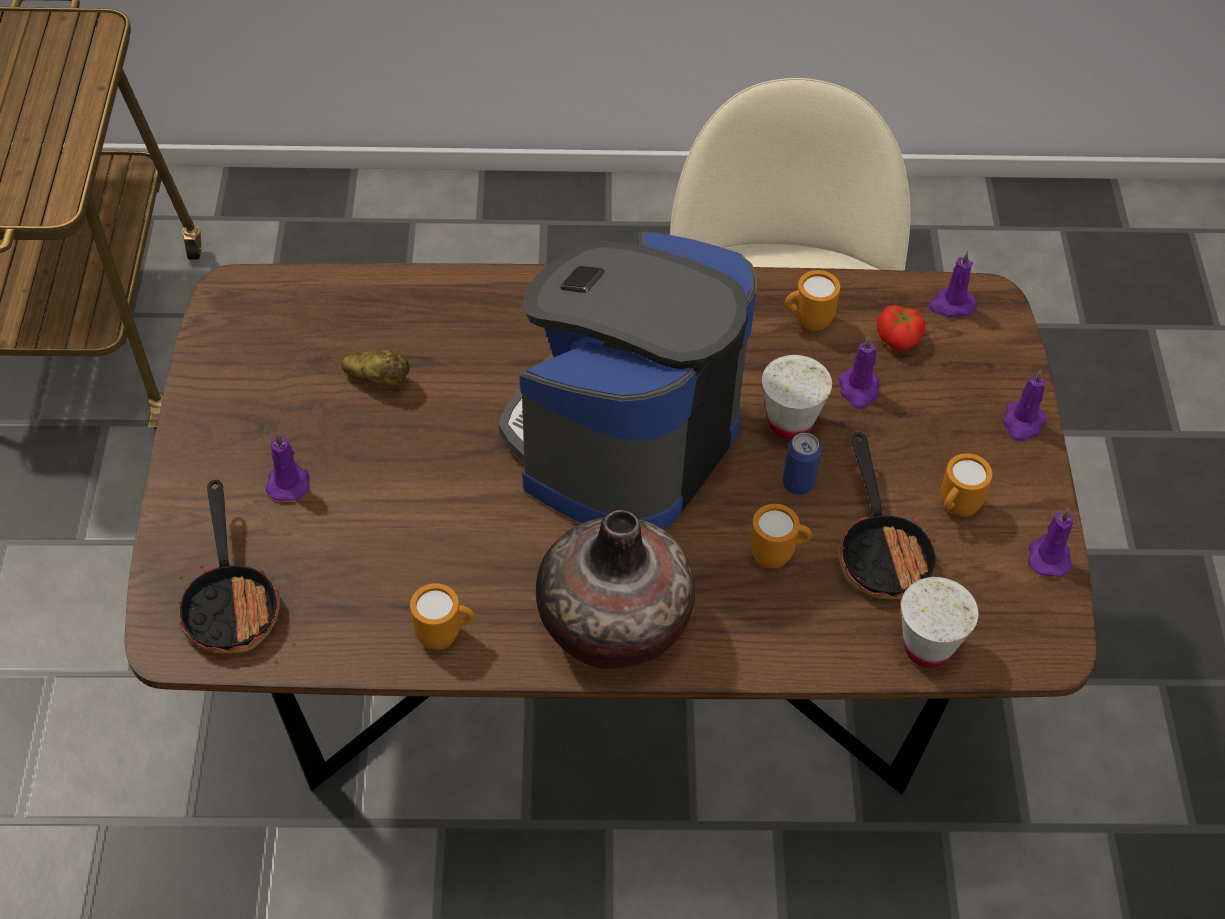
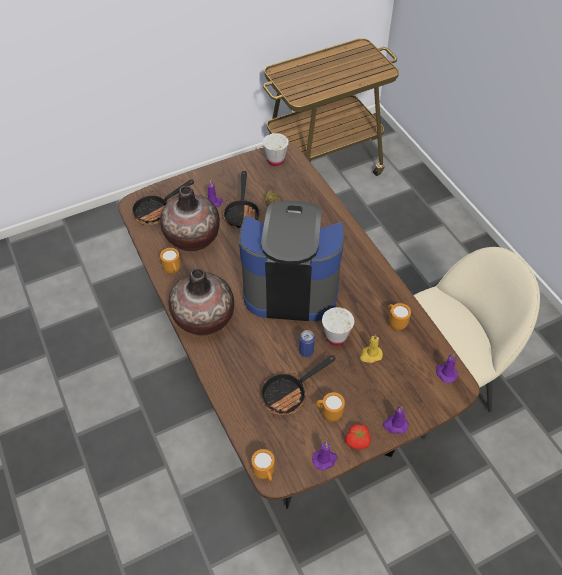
camera: 65 degrees right, 0 degrees up
(360, 441) = (242, 213): none -> frying pan
(366, 562) = (192, 237): none -> vase
(777, 556) = (266, 358): orange mug -> orange mug (265, 474)
(858, 390) = (370, 355): purple candle -> yellow candle
(899, 338) = (411, 360): tomato -> tomato (358, 441)
(927, 647) = (250, 427): white cup -> white cup (275, 160)

